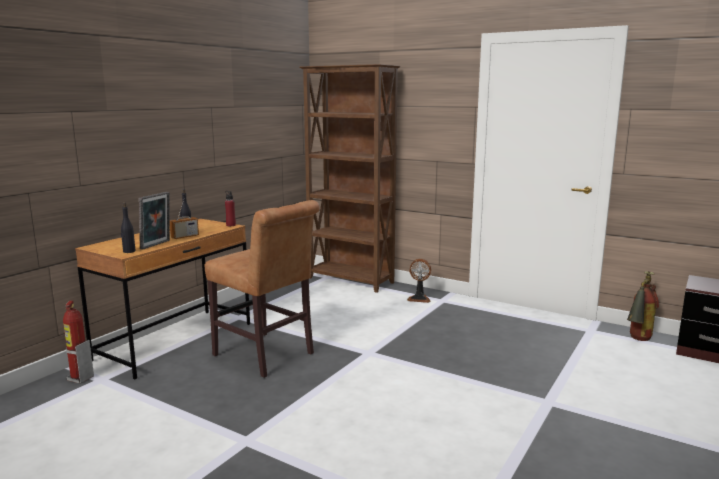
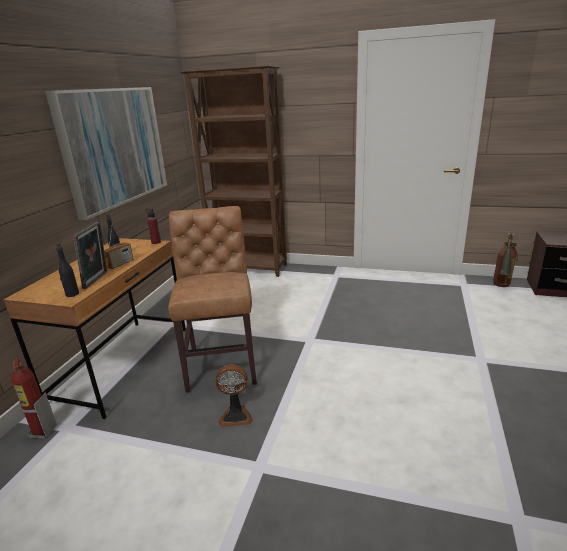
camera: 15 degrees left, 10 degrees up
(214, 132) = (114, 147): none -> picture
(267, 356) = (222, 362): brown chair -> brown chair turned 120 degrees counterclockwise
(419, 298) = (317, 277): fan -> fan (236, 415)

